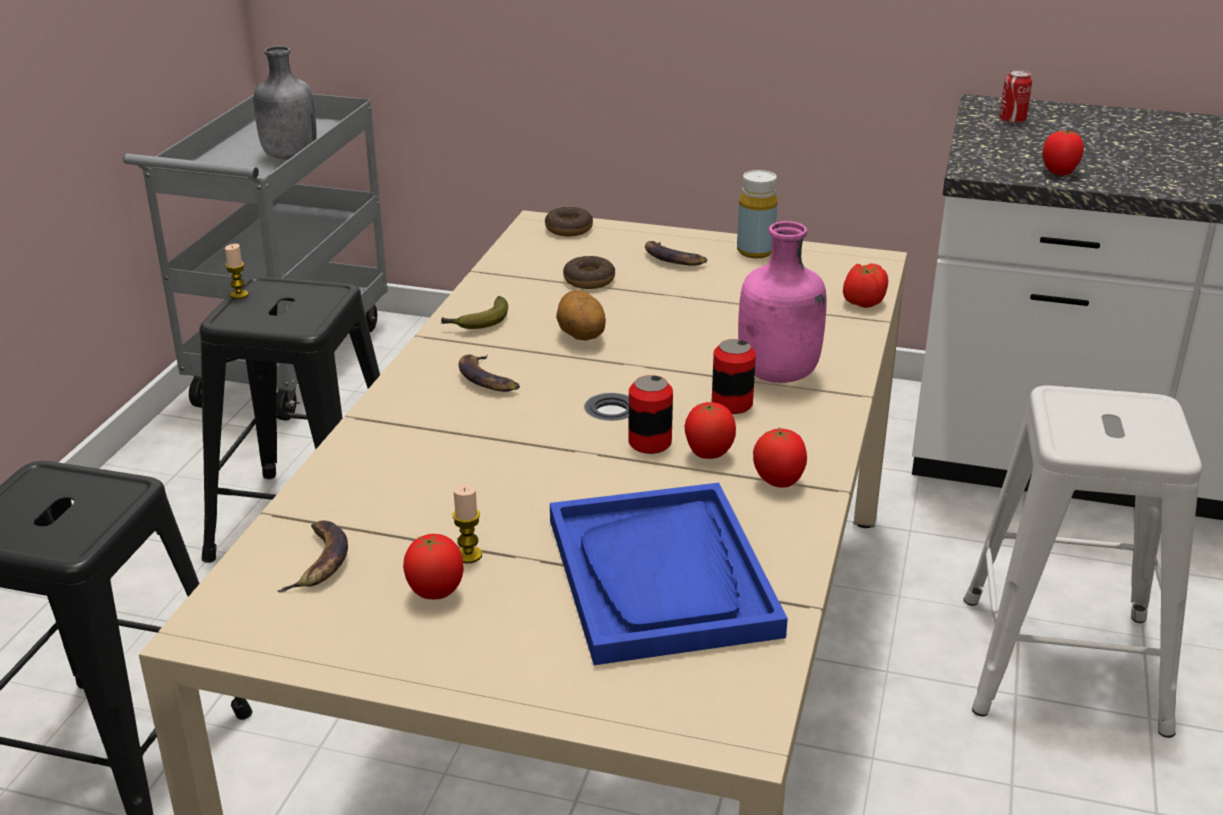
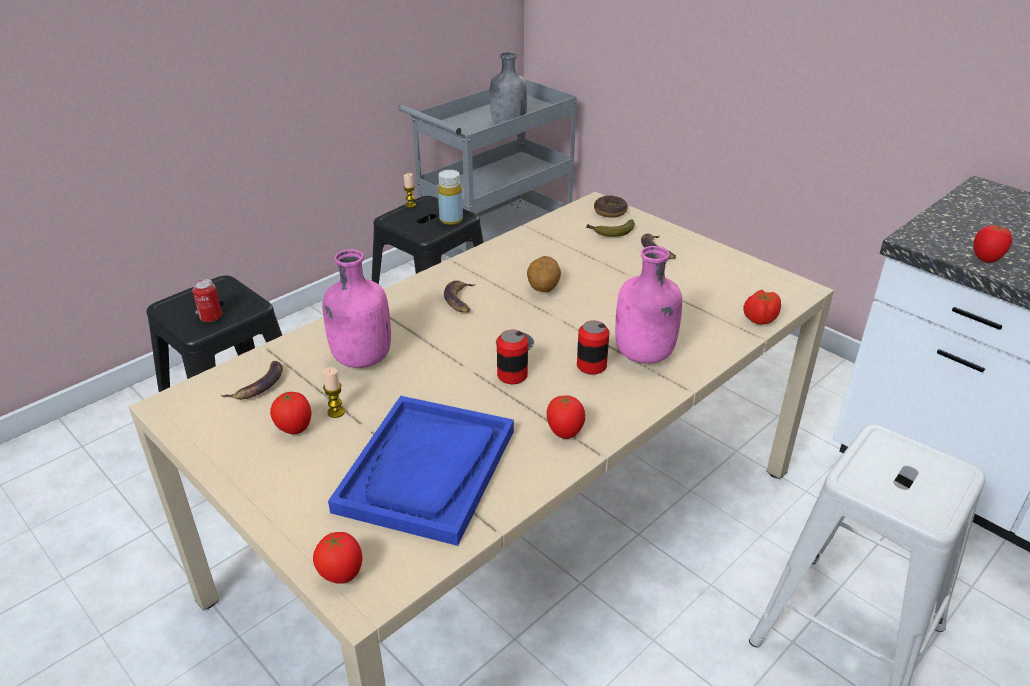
camera: 30 degrees right, 5 degrees up
(430, 485) = (360, 359): none -> pink bottle
(478, 323) = (492, 261): banana -> banana (610, 232)
(589, 280) = (587, 250): donut -> none
(708, 455) = (540, 397): tomato -> tomato (342, 575)
(755, 251) = (719, 259): yellow bottle -> yellow bottle (451, 220)
(1012, 120) = (992, 206): can -> can (211, 317)

